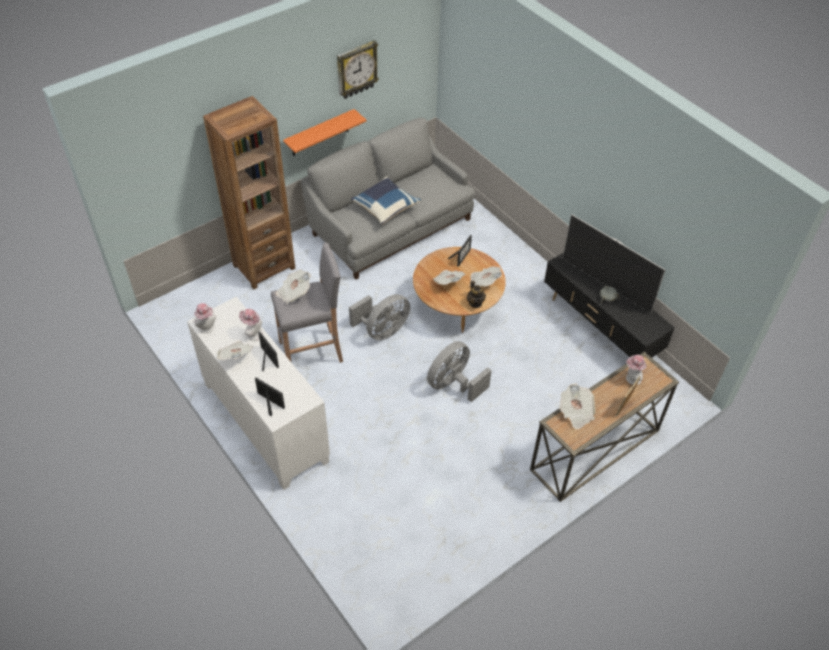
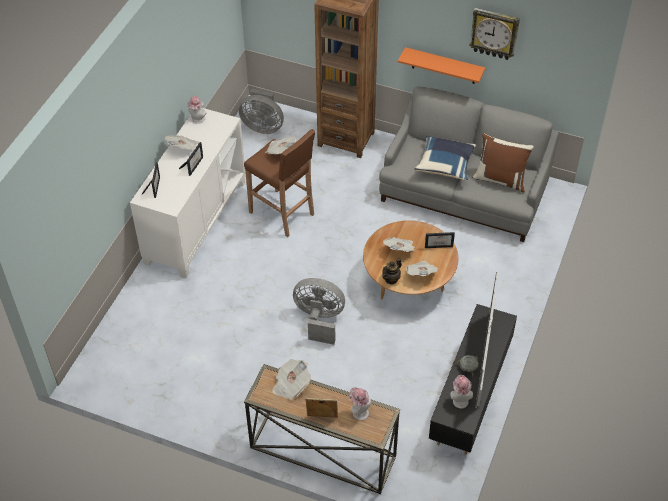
camera: 60 degrees right, 0 degrees up
(253, 334) = (210, 146): hat -> hat (460, 399)
(312, 352) = (283, 214): grey stool -> brown stool
(382, 330) = (339, 245): grey fan -> grey fan (262, 127)
(428, 185) = (500, 179): none -> brown pillow

